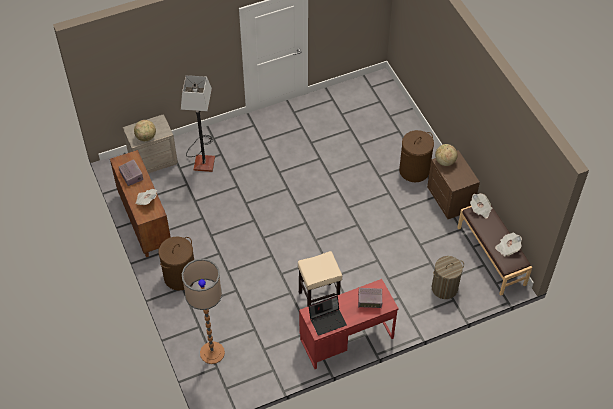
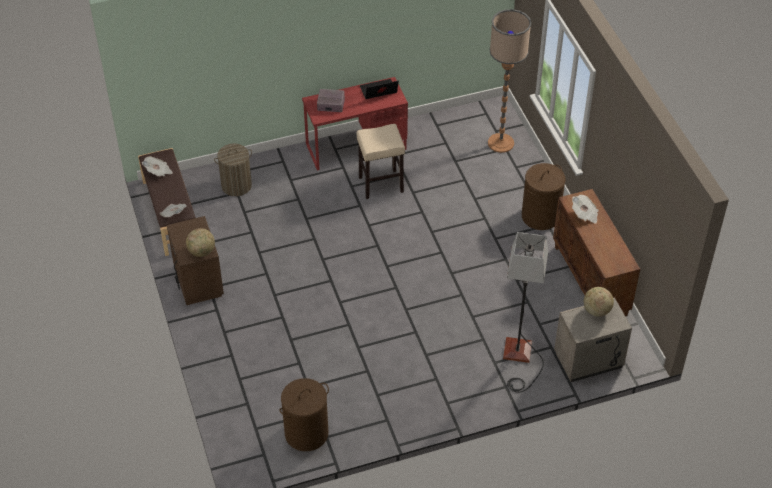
camera: 175 degrees left, 5 degrees down
(131, 176) = (608, 245): radio -> none
(414, 170) = (233, 321): brown laundry basket -> brown laundry basket (306, 433)

